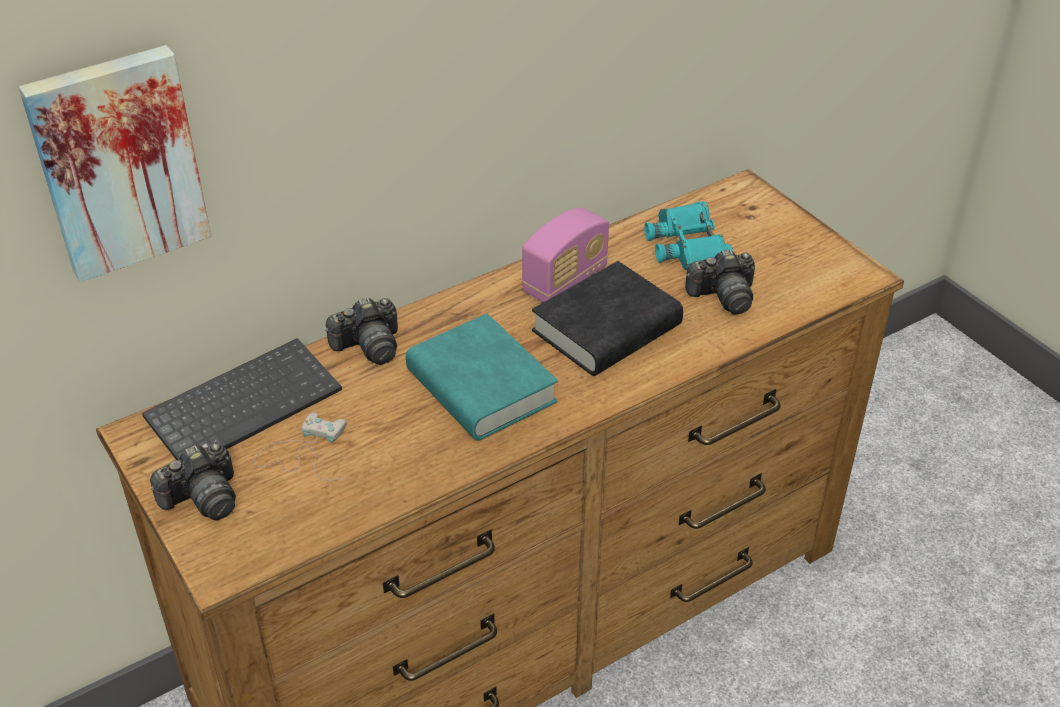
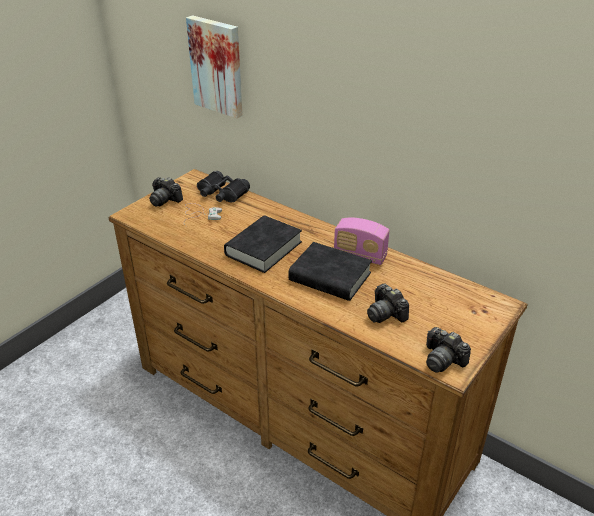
camera: 70 degrees right, 5 degrees down
(245, 403) = (222, 193): keyboard -> black binoculars
(369, 346) = (274, 212): camera -> camera (442, 359)
(481, 387) = (263, 248): turquoise book -> black book
(688, 246) = (423, 292): turquoise binoculars -> none

